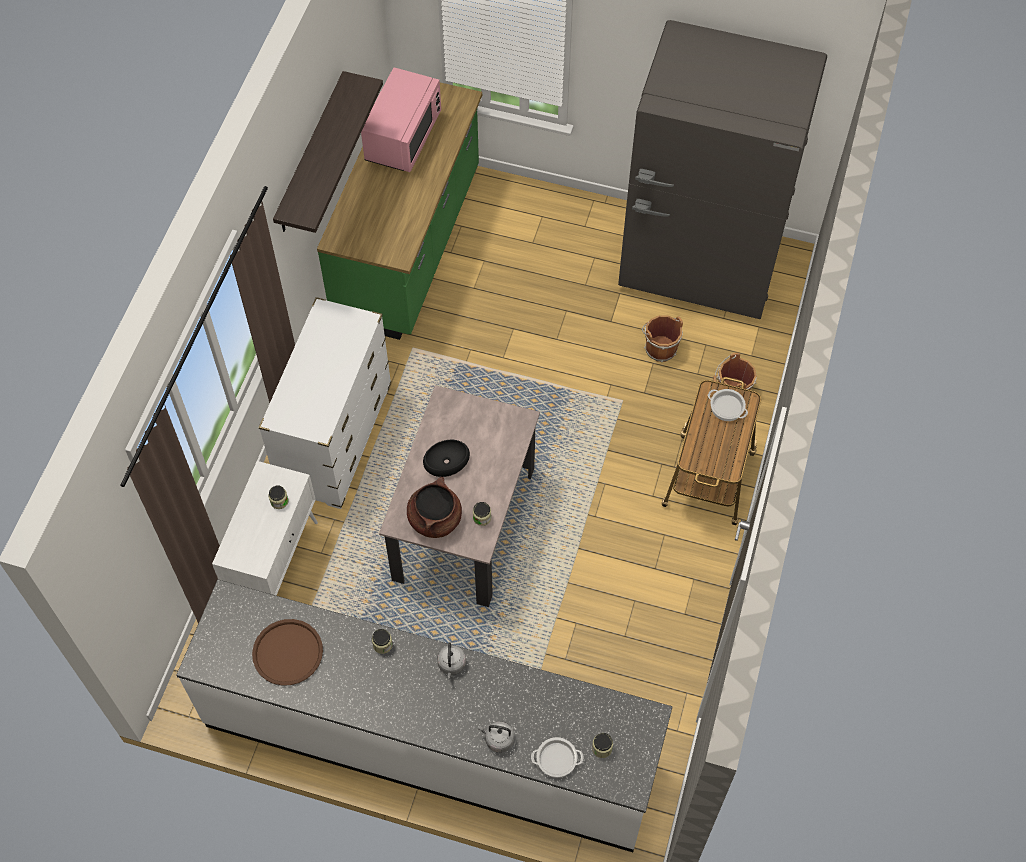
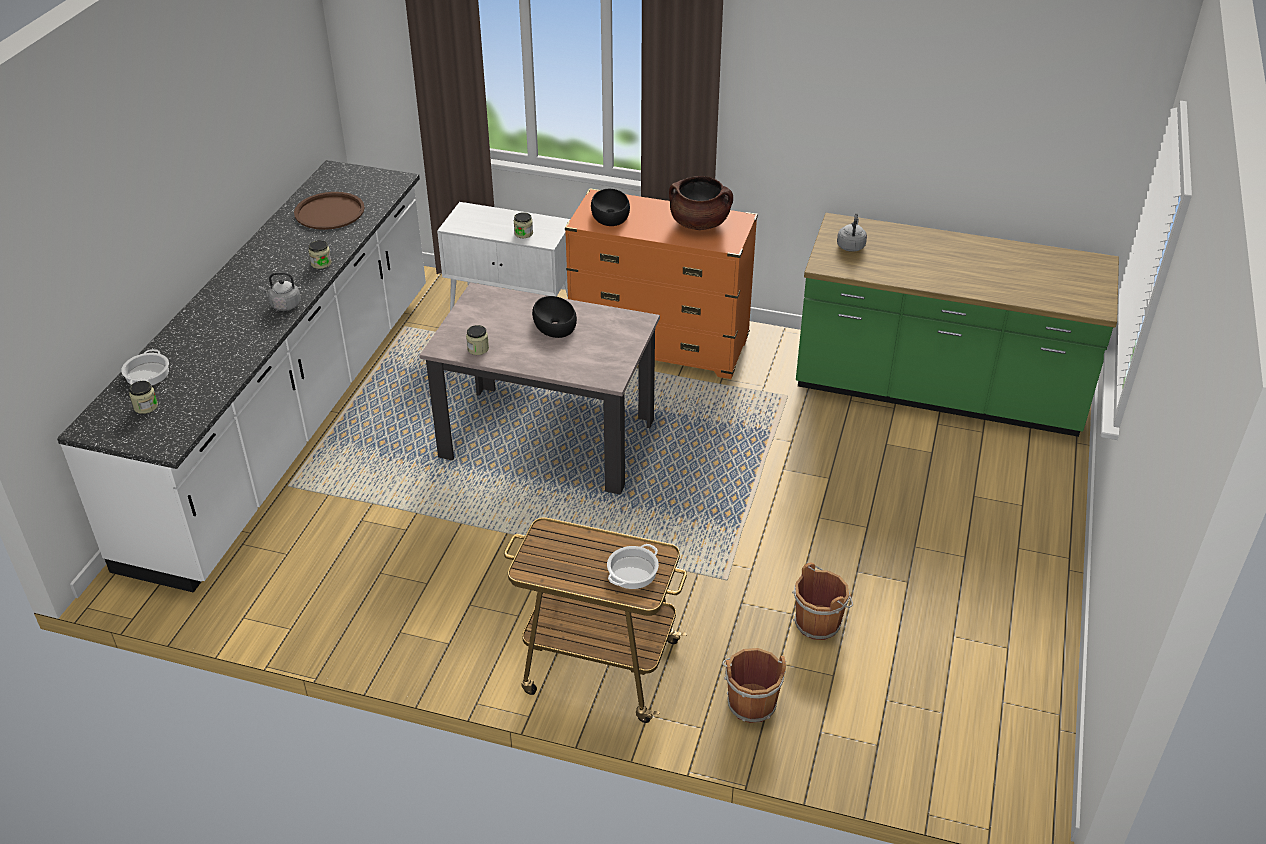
camera: 90 degrees right, 20 degrees down
(307, 410) = (609, 214): none -> black bowl
(311, 155) = (881, 108): shelf -> none
(336, 438) = (660, 345): white dresser -> orange dresser
(403, 137) = (1011, 263): pink microwave -> none
(435, 519) = (481, 317): brown cooking pot -> brown cooking pot (699, 223)
(497, 739) = (187, 335): grey kettle -> grey kettle (851, 245)
(700, 264) = (982, 676): grey fridge -> none

